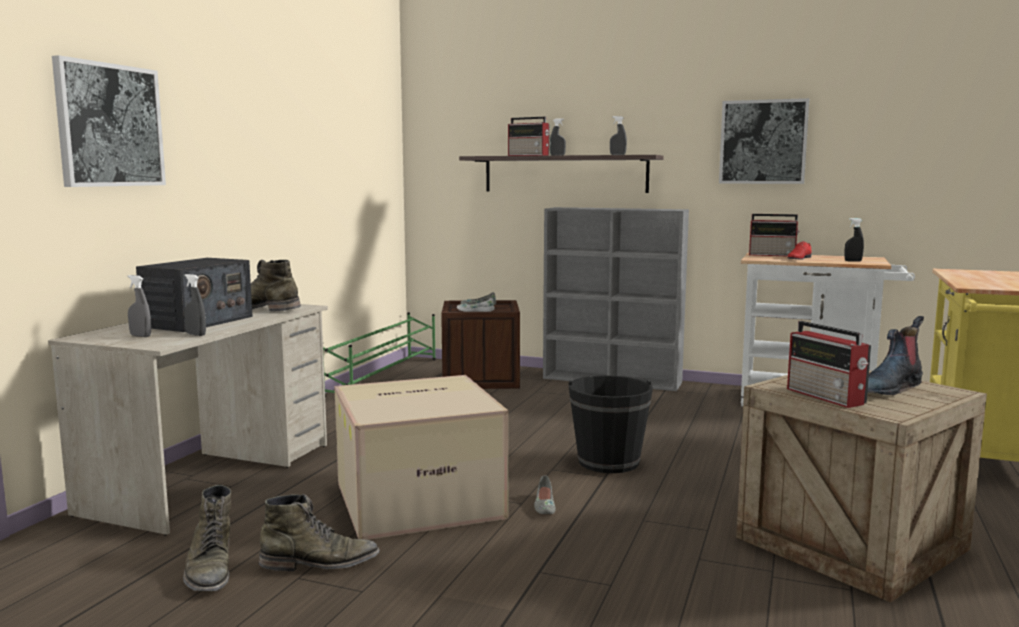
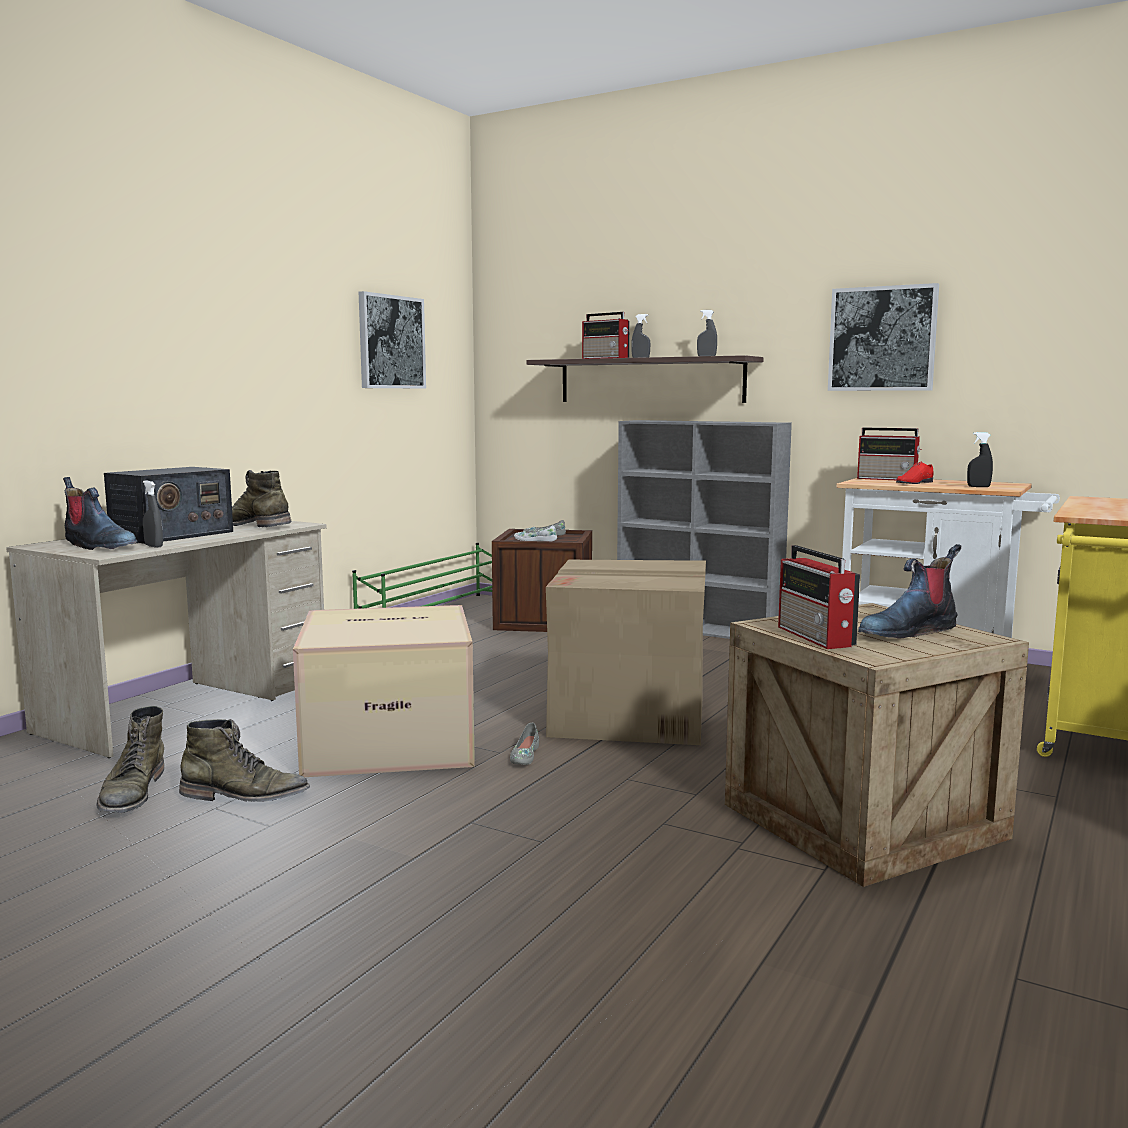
camera: 10 degrees right, 0 degrees up
(109, 125) = (86, 323): picture -> picture (391, 342)
(140, 336) = (98, 546): grey spray bottle -> boot
(608, 462) = (630, 716): black bucket -> cardboard box

